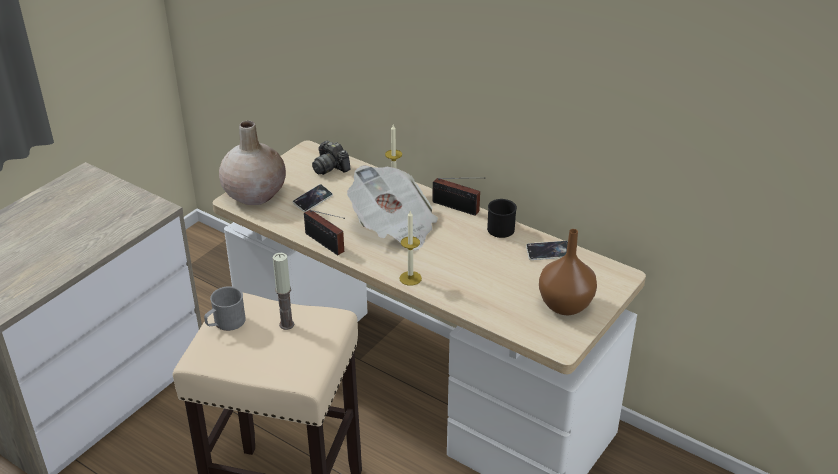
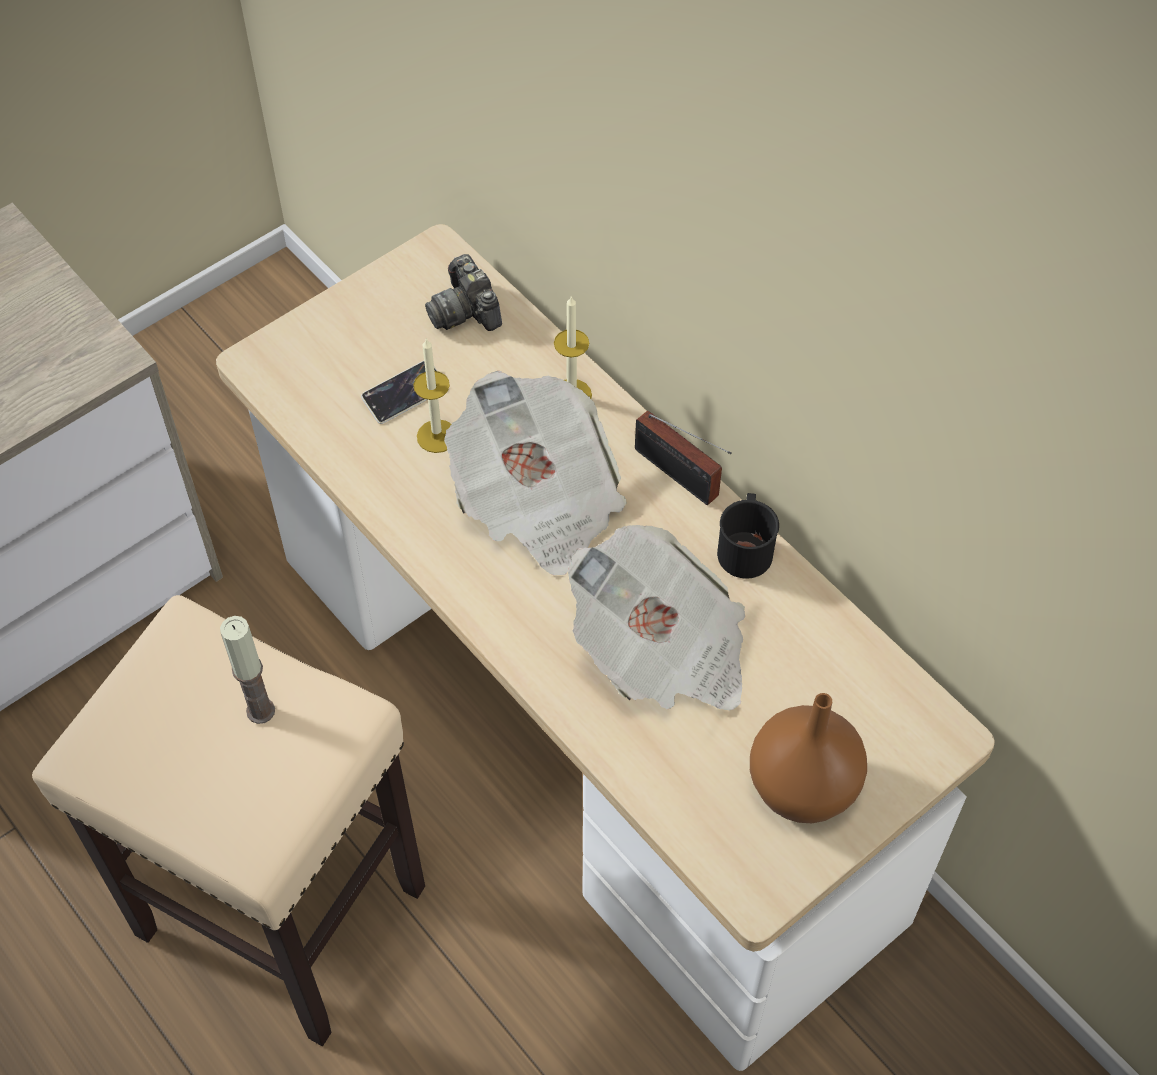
camera: 15 degrees right, 20 degrees up
(225, 323) = (151, 682): grey mug -> none
(254, 194) = (300, 354): beige vase -> none
(326, 244) = (394, 518): radio -> none
(410, 278) = (526, 645): candle -> candle (437, 436)
(476, 268) = (661, 650): none -> newspaper
(548, 253) = (818, 640): phone -> none

